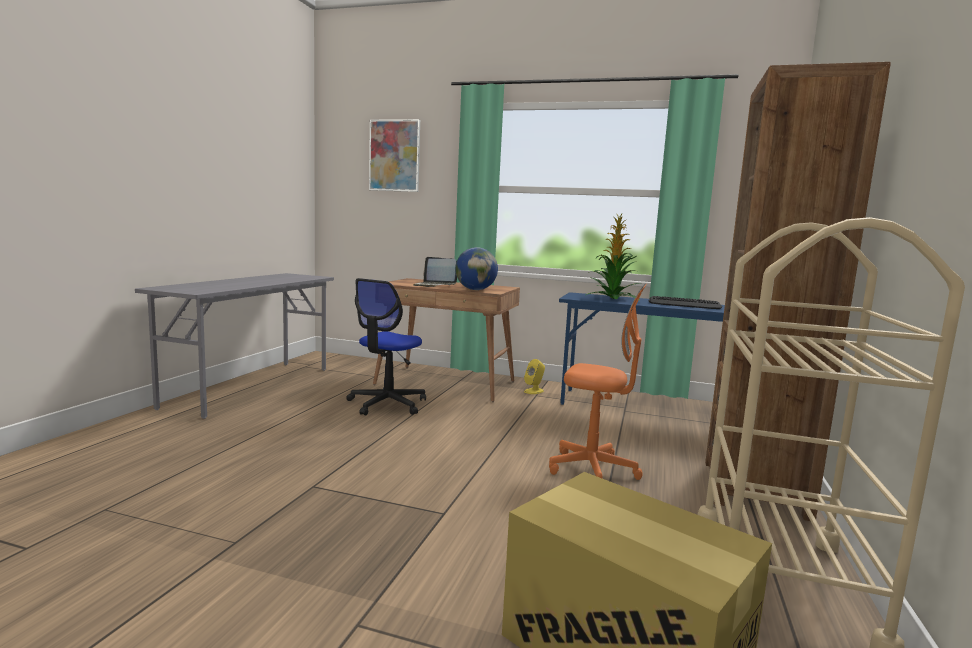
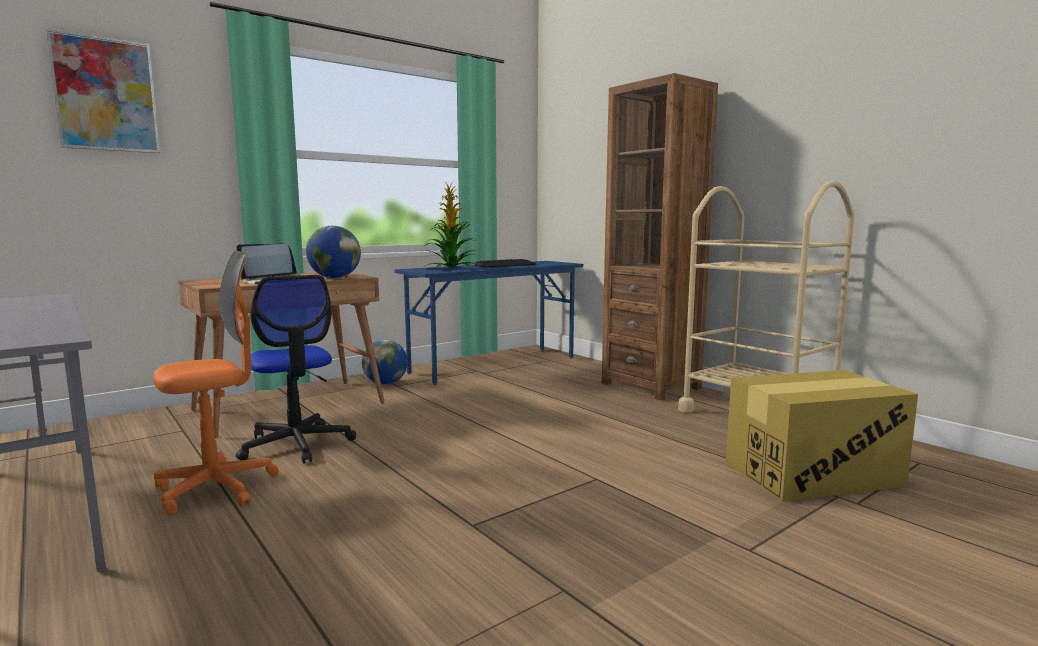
camera: 55 degrees left, 0 degrees up
(534, 391) = (385, 383): yellow speaker -> globe
(592, 470) = (576, 412): orange office chair -> orange office chair (216, 489)

